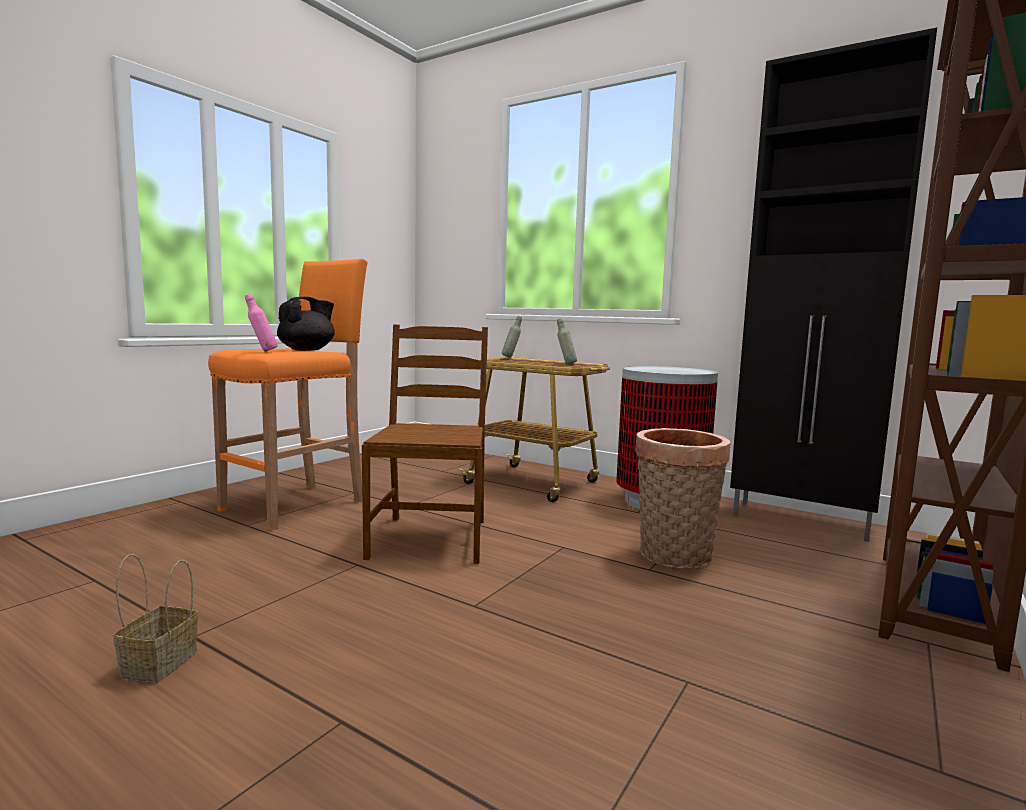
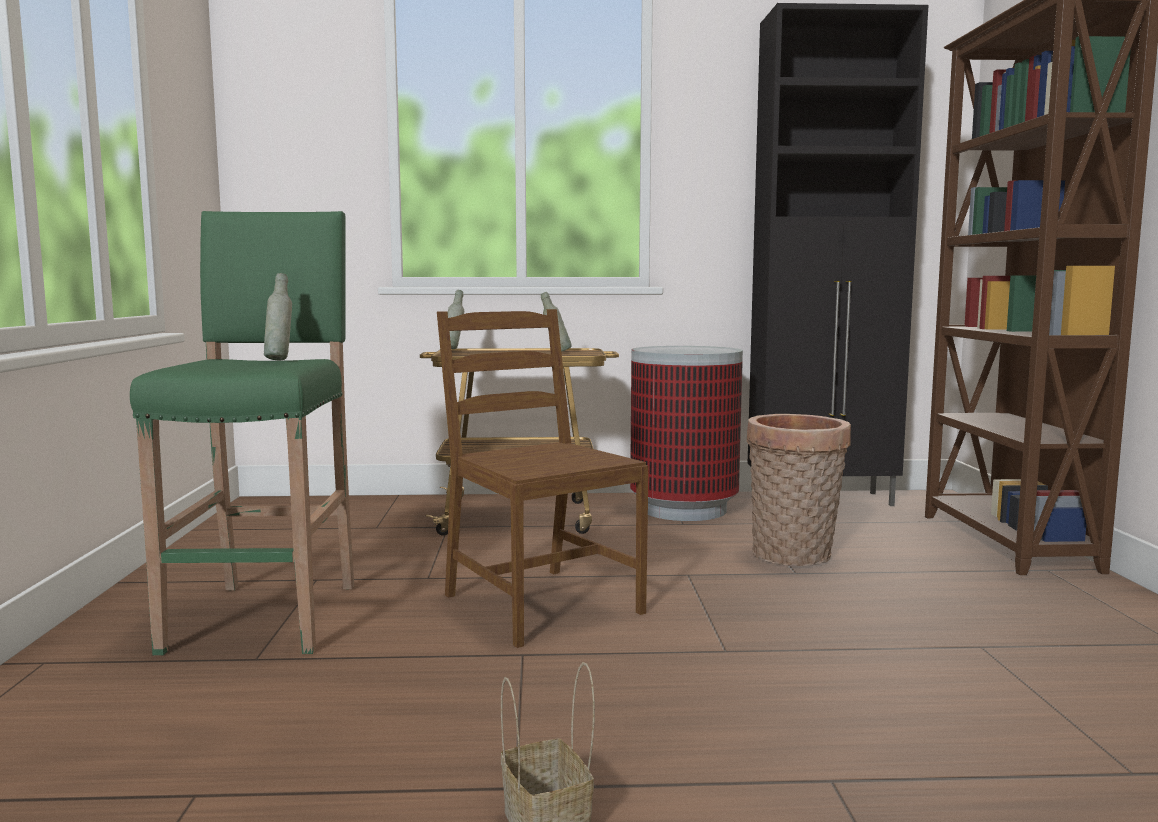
camera: 35 degrees left, 0 degrees up
(262, 351) = (245, 367): pink bottle -> none
(296, 505) = (267, 615): orange stool -> green stool
(307, 350) = (280, 360): black teapot -> grey bottle

